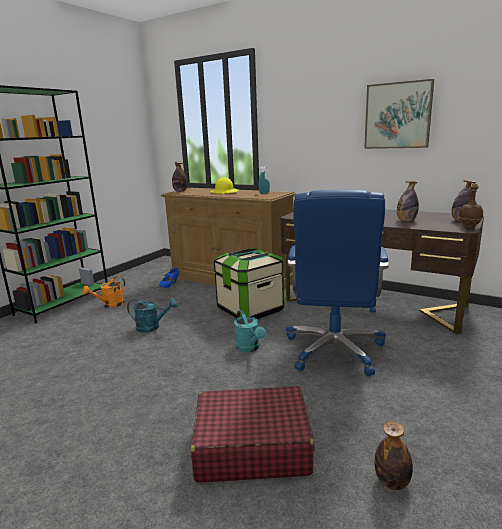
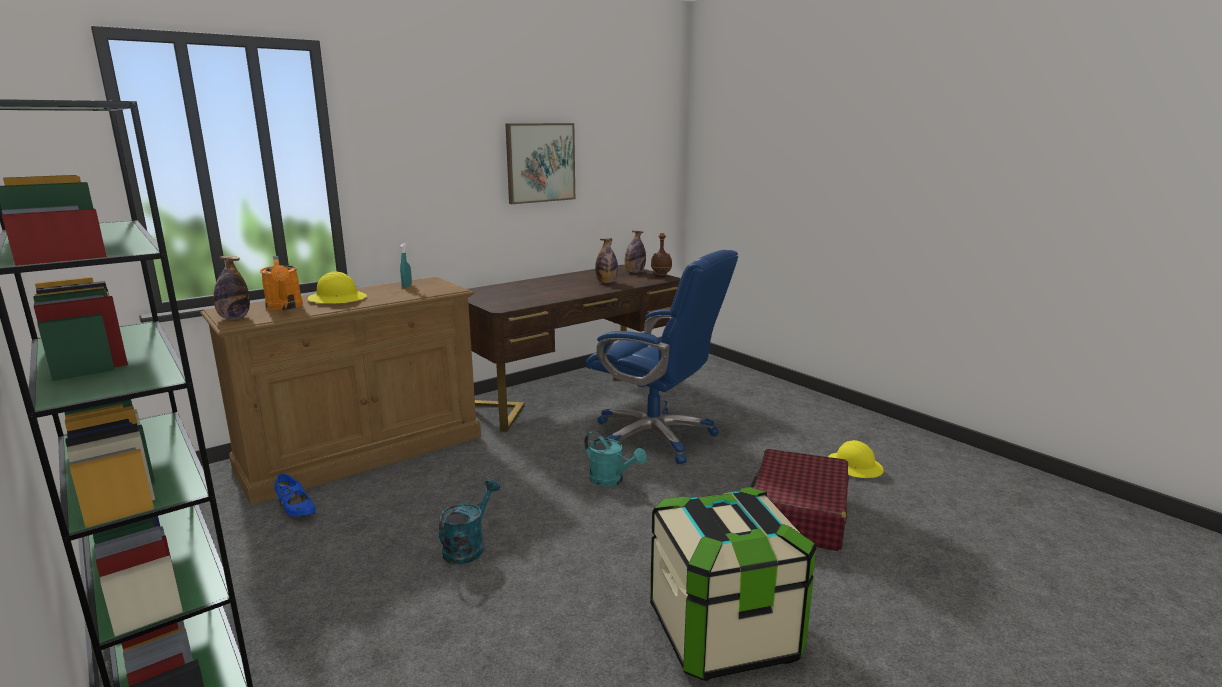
camera: 70 degrees left, 0 degrees up
(110, 305) = (297, 590): orange watering can -> orange watering can (285, 307)
(250, 309) = (501, 459): storage box -> storage box (724, 633)
(250, 348) = (611, 480): turquoise watering can -> turquoise watering can turned 45 degrees clockwise
(392, 482) = (854, 466): bottle -> yellow hard hat

